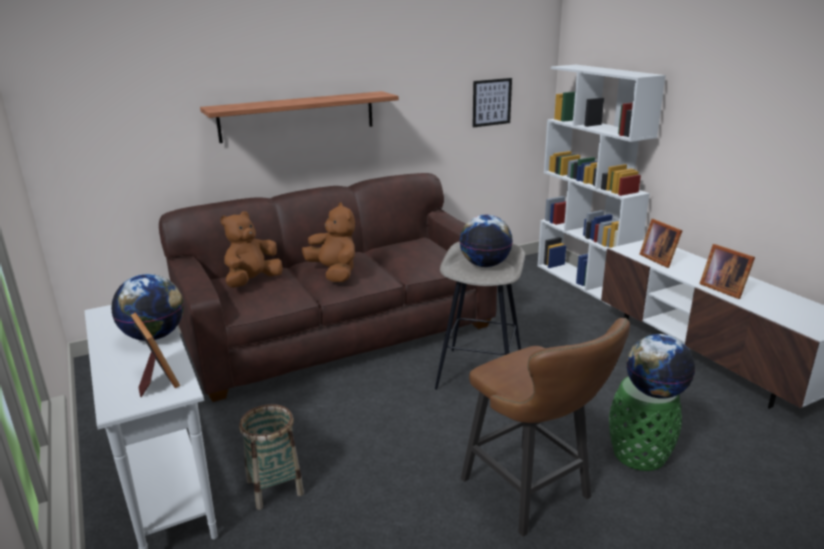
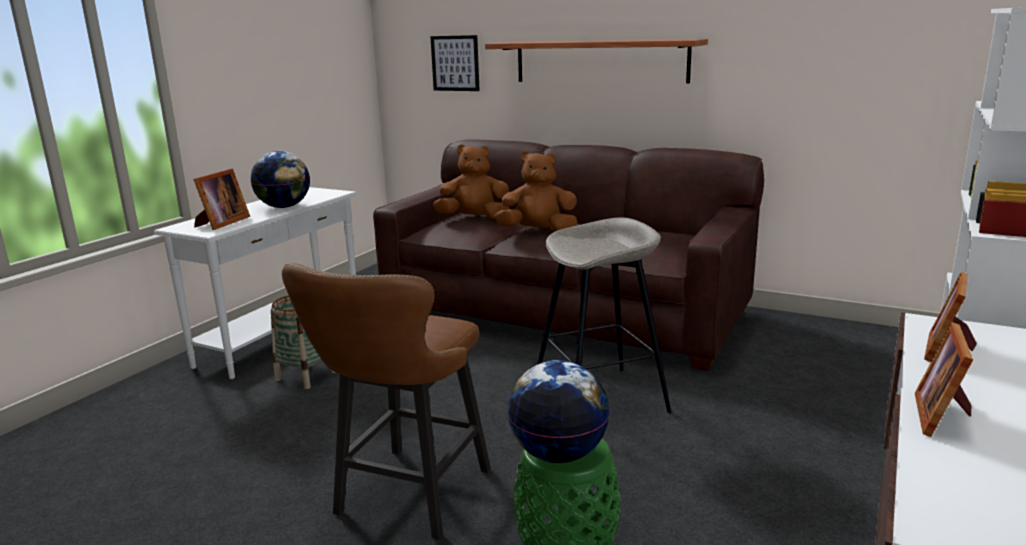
camera: 55 degrees right, 5 degrees down
(334, 273) = (538, 232): brown plush toy -> brown plush toy turned 105 degrees counterclockwise
(485, 265) = (605, 248): globe -> none
(491, 102) = (894, 68): picture -> picture (455, 63)

